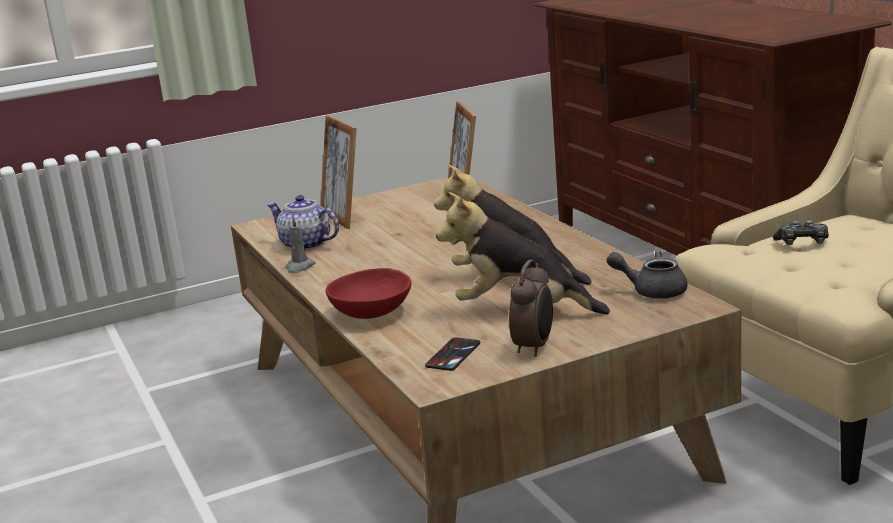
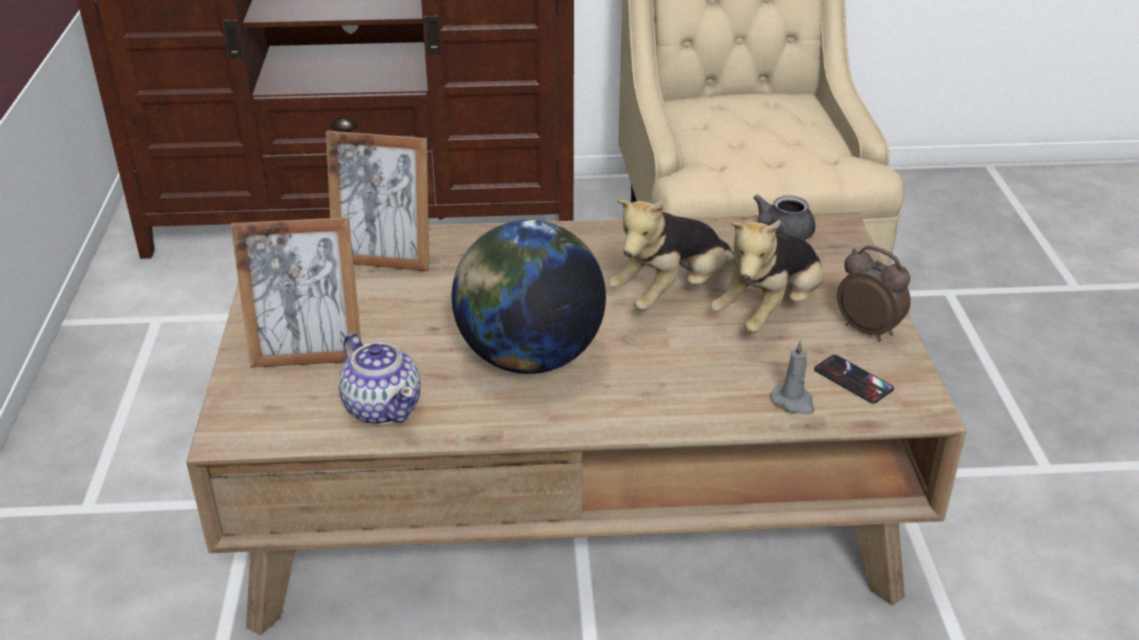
camera: 70 degrees left, 15 degrees up
(299, 267) = (469, 429): grey candle -> grey candle (793, 402)
(306, 245) = (383, 407): teapot -> teapot turned 90 degrees counterclockwise
(371, 313) = (691, 406): red bowl -> none
(388, 261) = (529, 357): none -> globe
(802, 243) = (737, 139): game controller -> none

